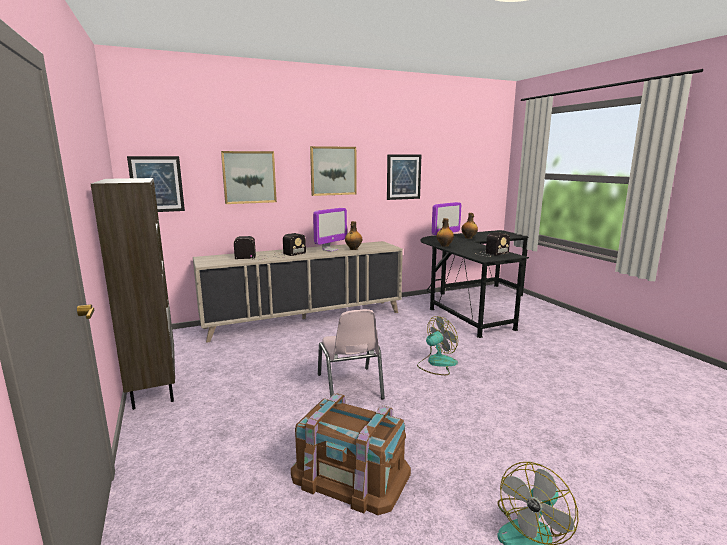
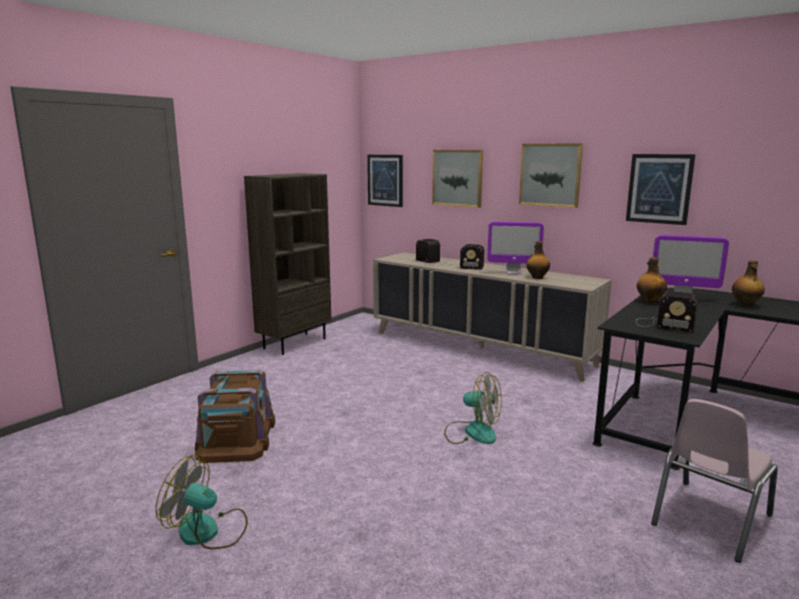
camera: 60 degrees right, 0 degrees up
(350, 386) = (368, 403): pink chair -> pink chair (709, 519)

